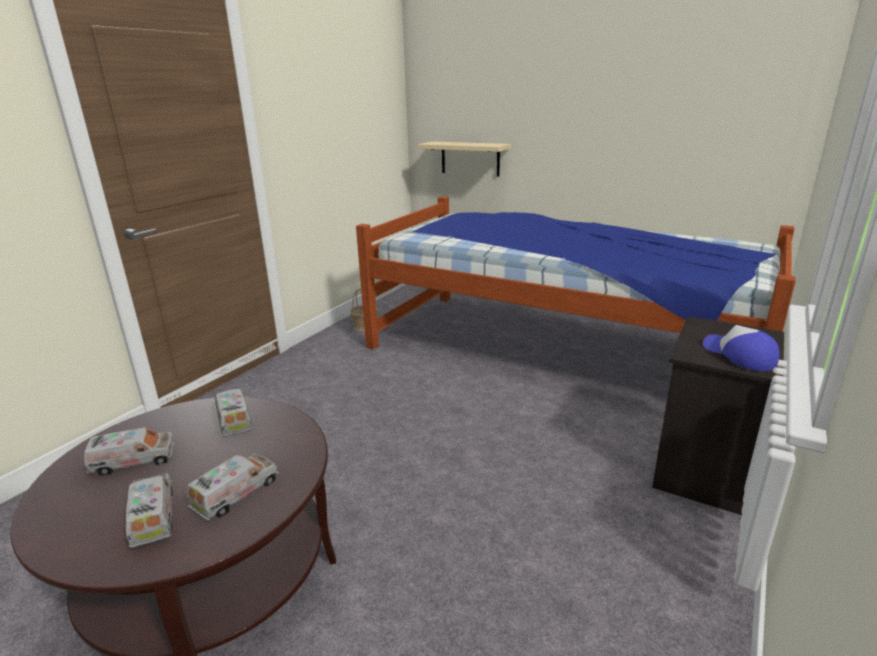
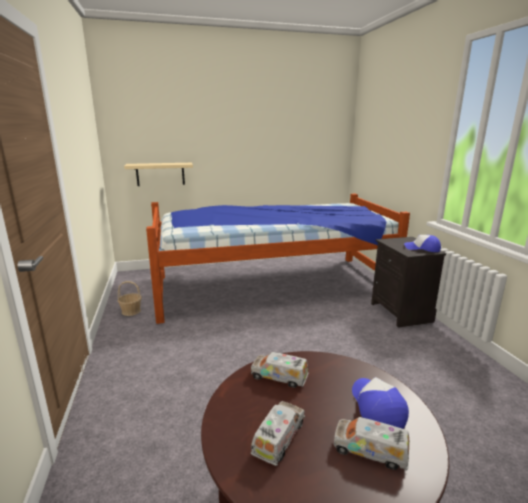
camera: 45 degrees left, 5 degrees down
(236, 494) = (376, 407): toy truck -> cap

